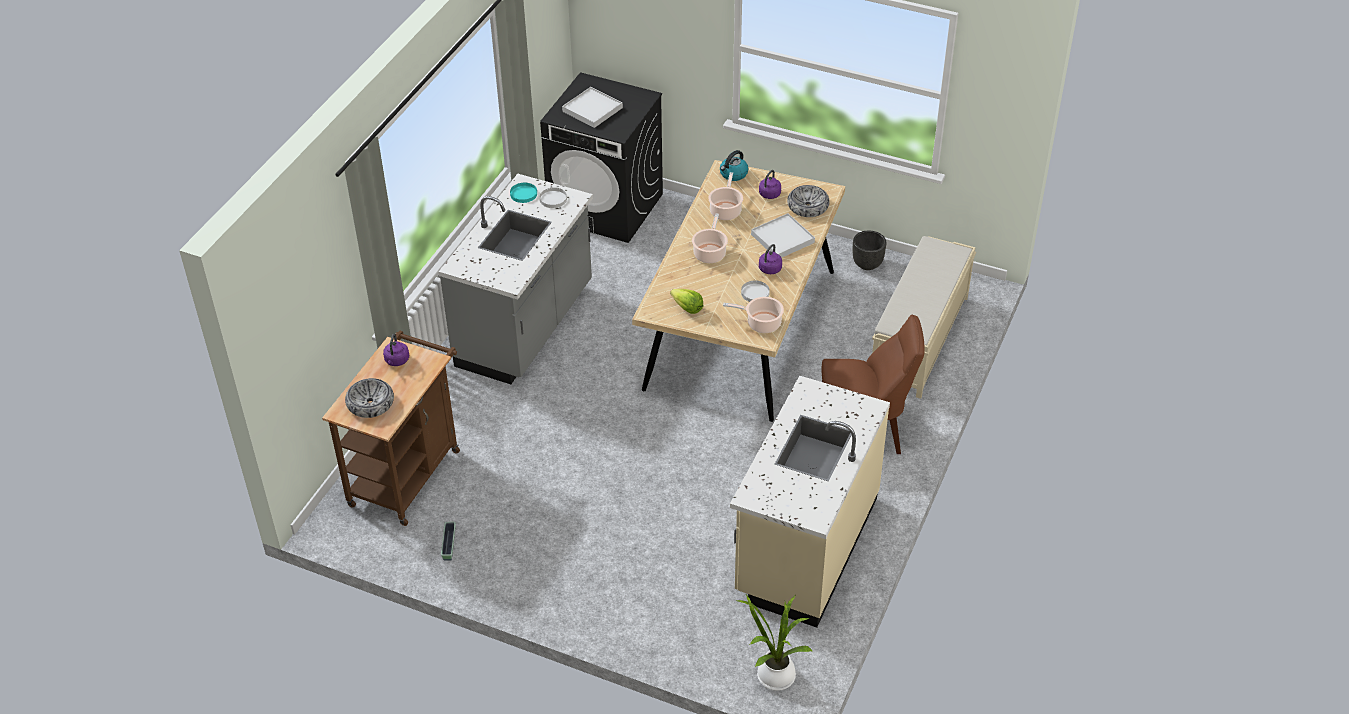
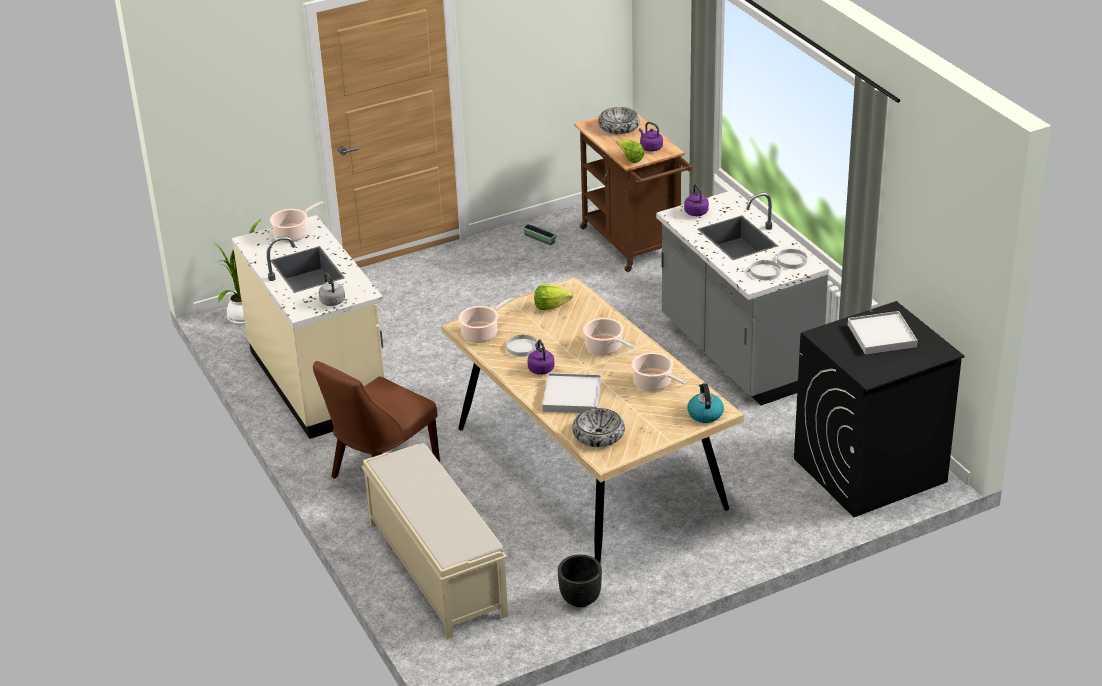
camera: 130 degrees right, 10 degrees down
(429, 363) = (630, 158): none -> lettuce
(524, 194) = (791, 260): turquoise plate -> white plate
(769, 195) = (645, 419): purple kettle -> purple kettle (695, 211)
(776, 495) = (293, 234): none -> cooking pot
(839, 397) = (333, 302): none -> grey kettle

